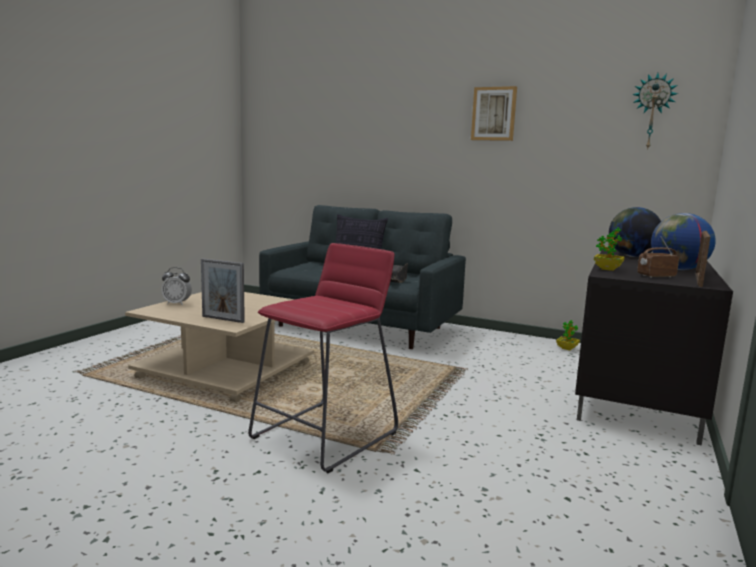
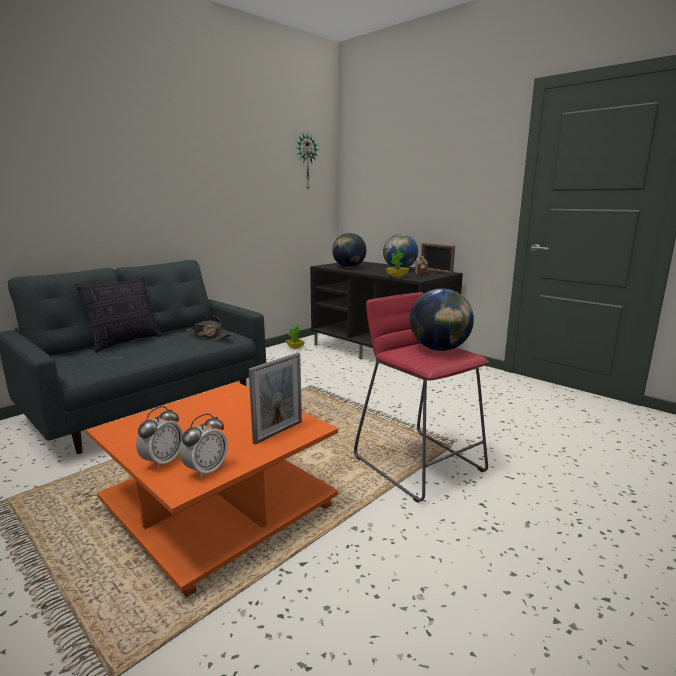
camera: 70 degrees left, 5 degrees up
(166, 311) = (206, 470): none -> alarm clock
(228, 370) = (220, 506): beige coffee table -> orange coffee table
(334, 307) = (439, 349): none -> globe
(493, 114) = (201, 155): picture -> none

